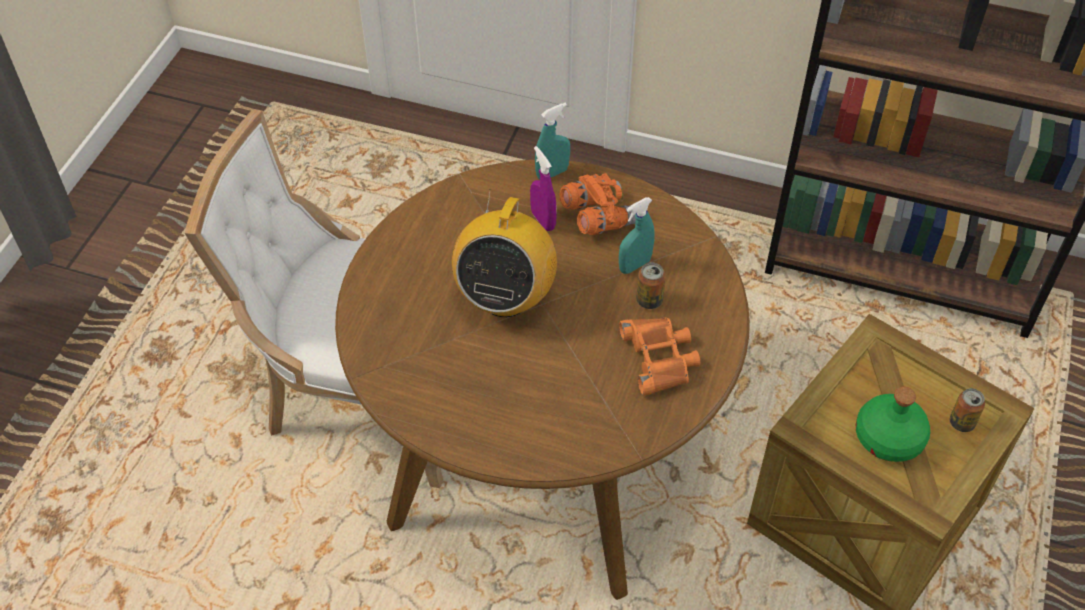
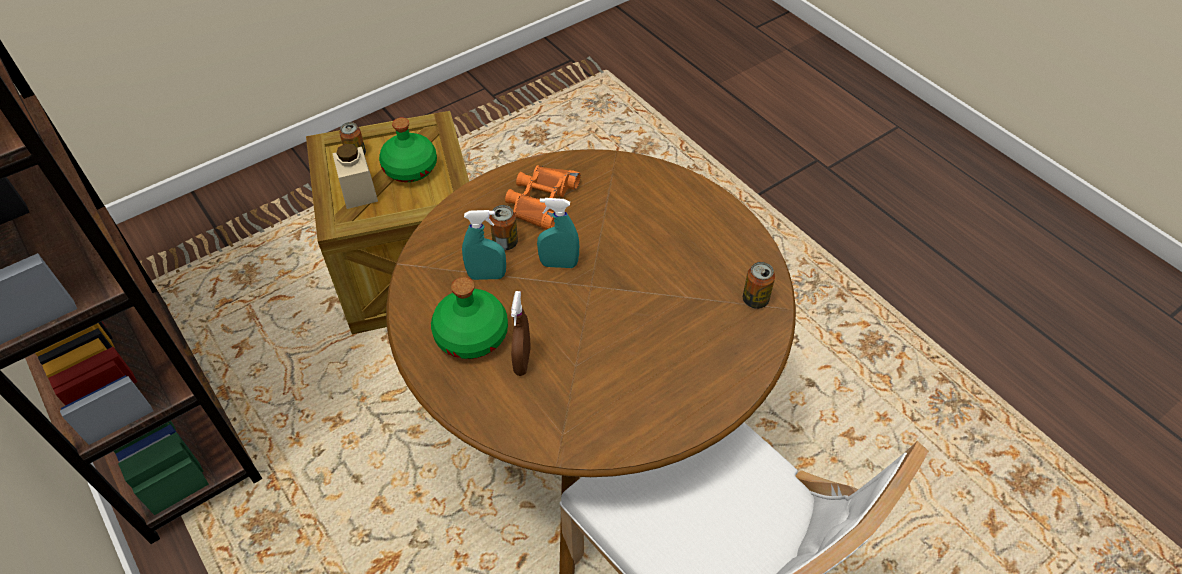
camera: 145 degrees left, 0 degrees up
(391, 368) = (755, 300): none -> can
(505, 297) = (616, 307): radio -> none
(543, 220) = (522, 361): purple spray bottle -> brown spray bottle
(552, 173) = (467, 407): turquoise spray bottle -> turquoise spray bottle (559, 264)
(598, 217) = (472, 335): orange binoculars -> green bottle
(901, 382) = (359, 191): none -> beige jar

